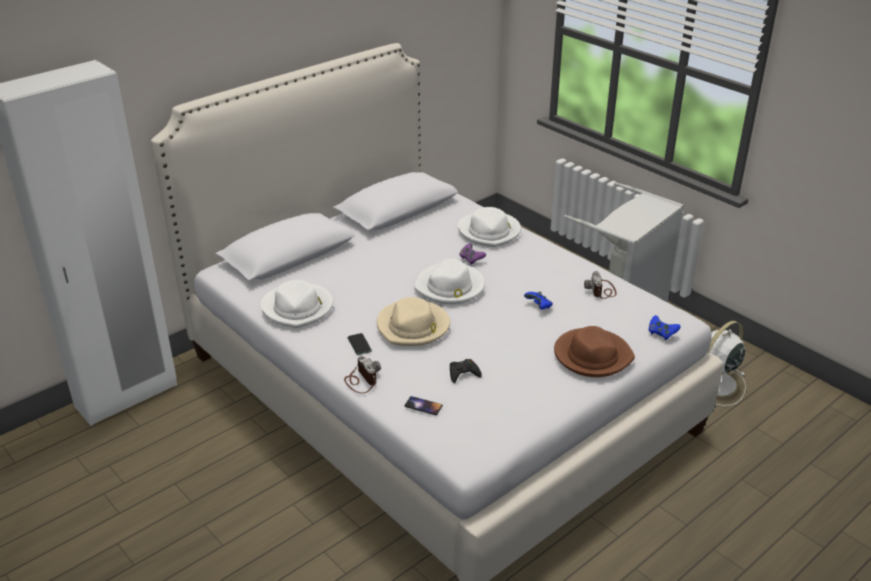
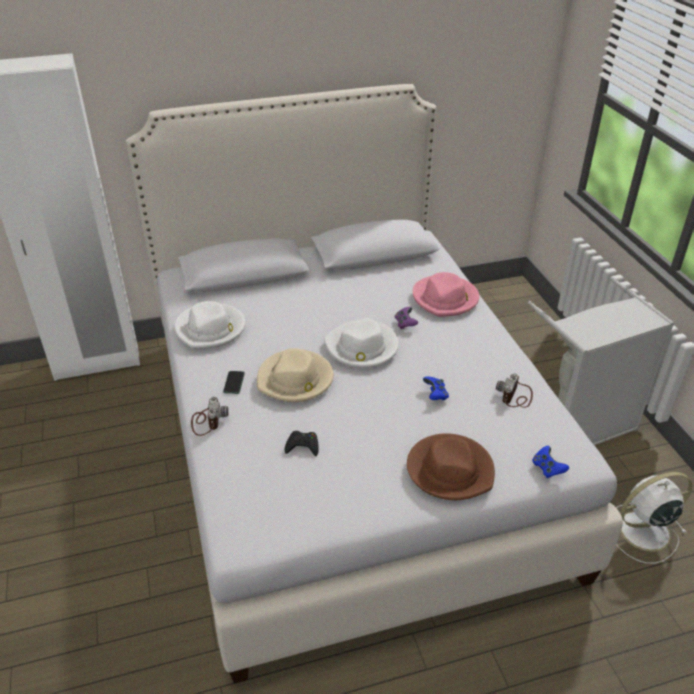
camera: 25 degrees right, 5 degrees up
(423, 406) = (239, 468): phone -> none
(489, 231) = (445, 299): white hat -> pink hat

